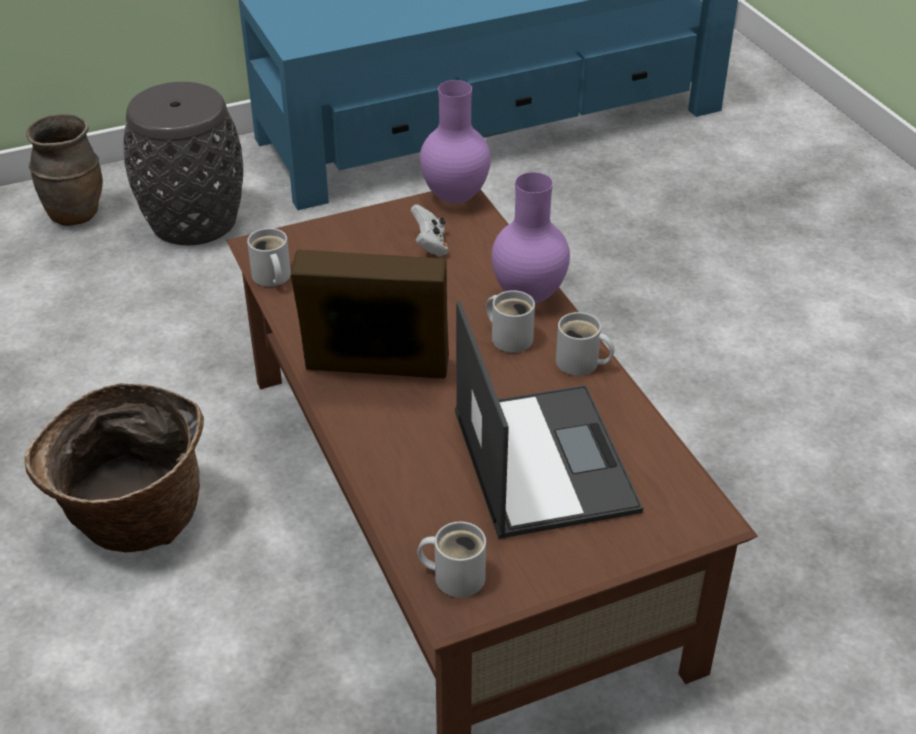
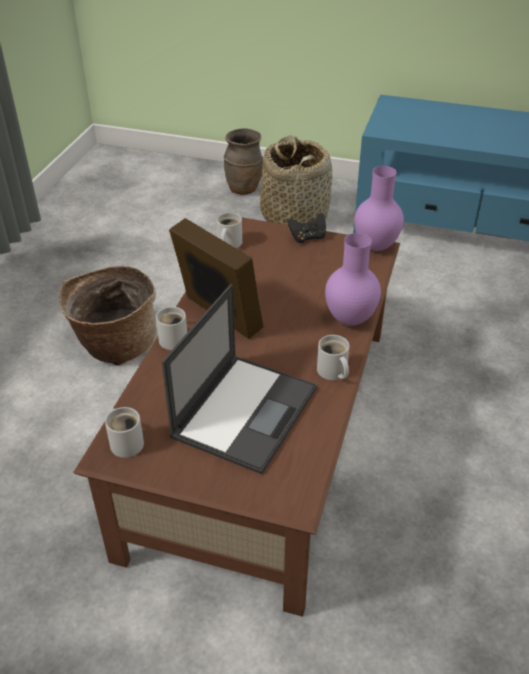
camera: 40 degrees right, 0 degrees up
(194, 221) = (295, 216): grey stool -> basket
(362, 223) = (307, 237): none -> black game controller
(430, 245) = (329, 266): white game controller -> none
(510, 336) = (311, 336): white mug -> white mug (174, 338)

